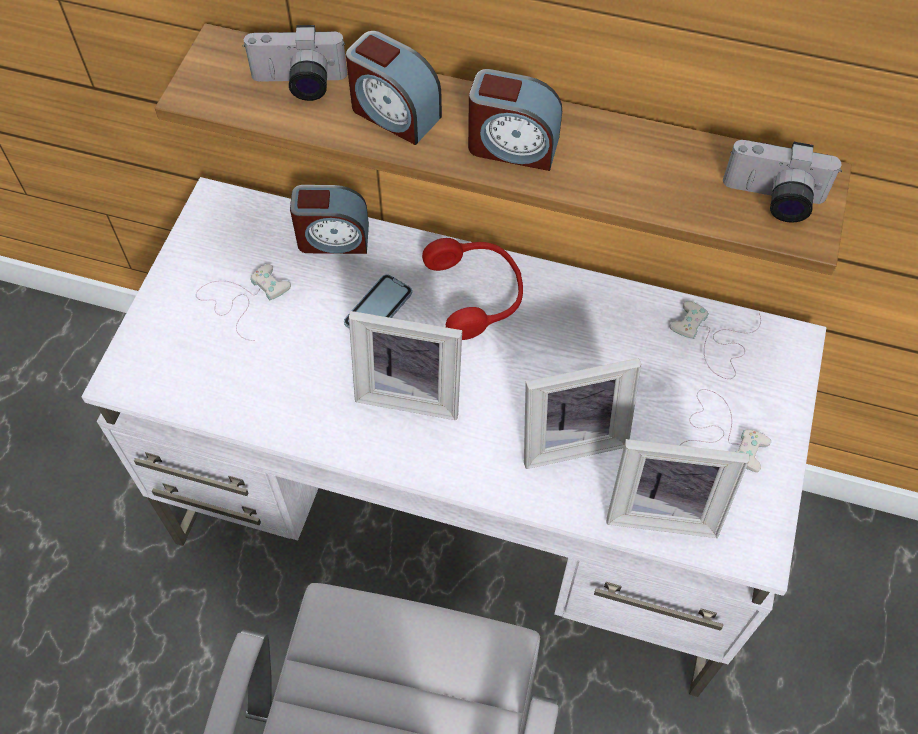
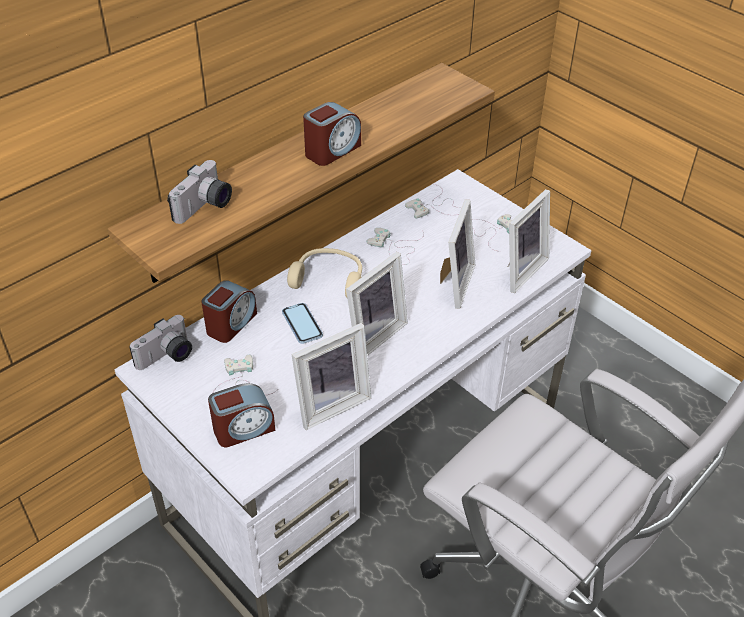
camera: 60 degrees left, 15 degrees down
(268, 405) = (330, 403): none -> picture frame
(394, 113) = (266, 181): alarm clock -> alarm clock (243, 429)
(477, 294) = (329, 279): red headphones -> beige headphones
(592, 335) = (395, 247): none -> white game controller
(773, 200) = (443, 90): camera -> camera (167, 357)

